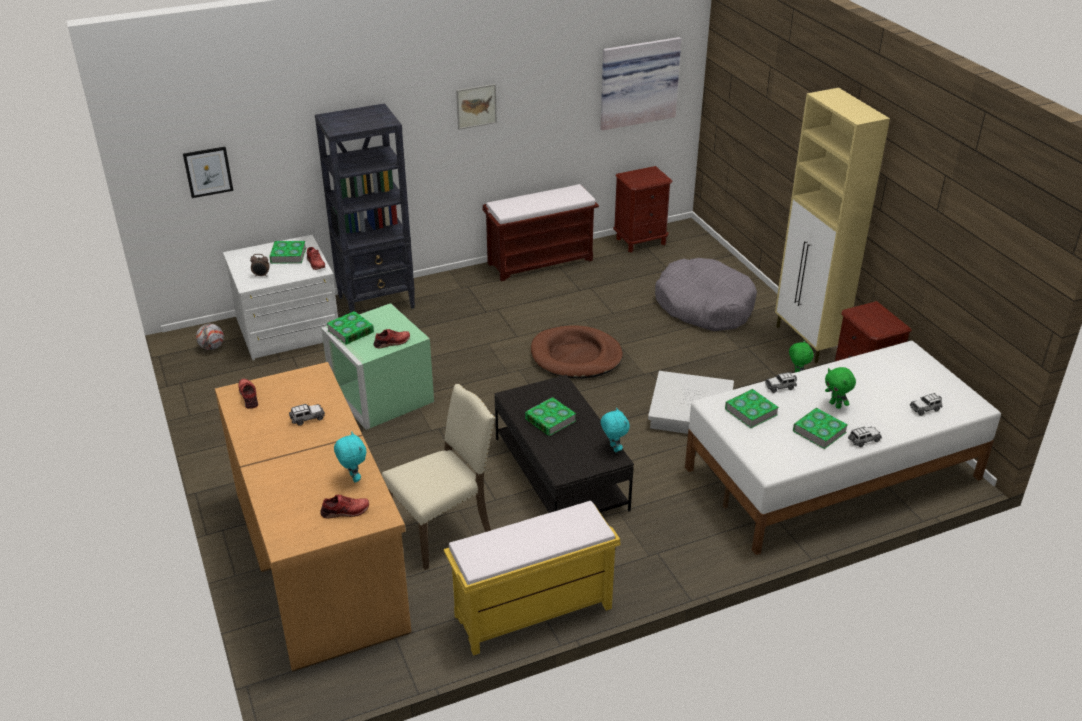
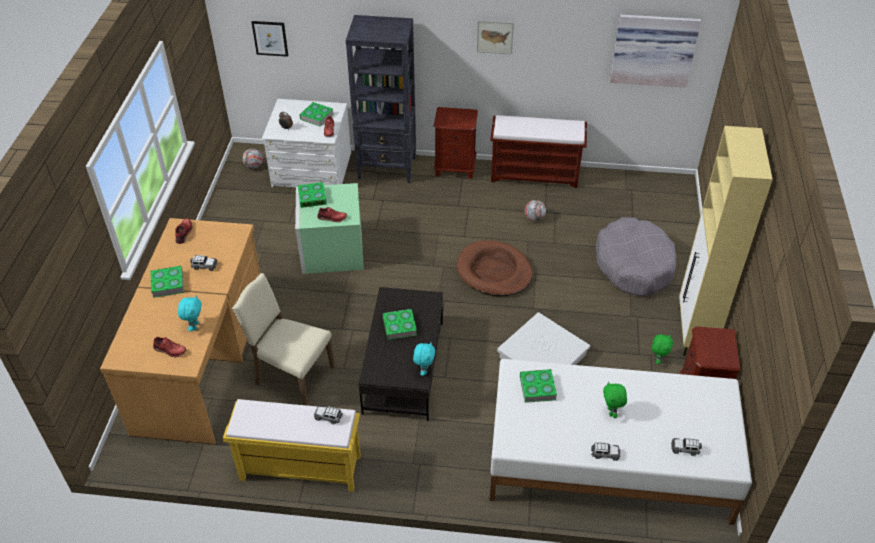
camera: 30 degrees right, 10 degrees up
(443, 530) = (292, 376): beige chair -> beige chair turned 150 degrees counterclockwise
(574, 298) = (534, 218): none -> football
(641, 241) = (632, 183): brown nightstand -> brown nightstand (455, 168)
(780, 387) = (581, 376): toy car -> toy car (328, 417)
(819, 431) = (576, 429): book -> book (168, 284)

